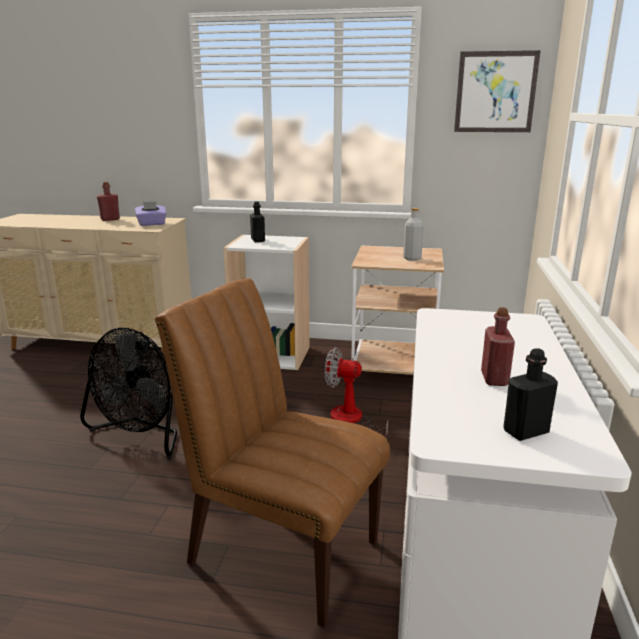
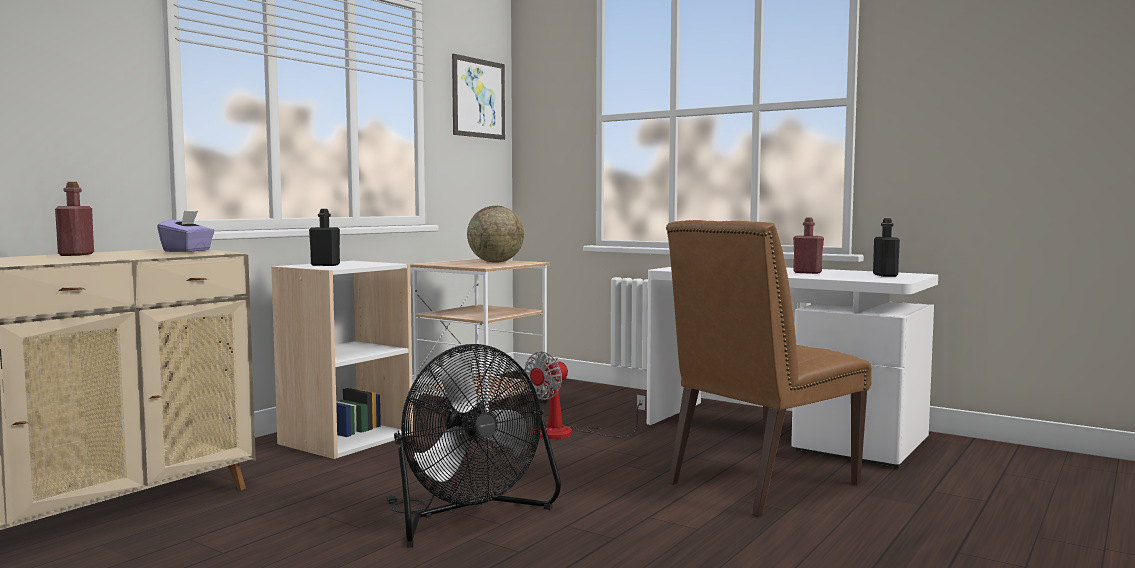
camera: 65 degrees left, 15 degrees down
(412, 258) = (496, 262): grey bottle -> globe

